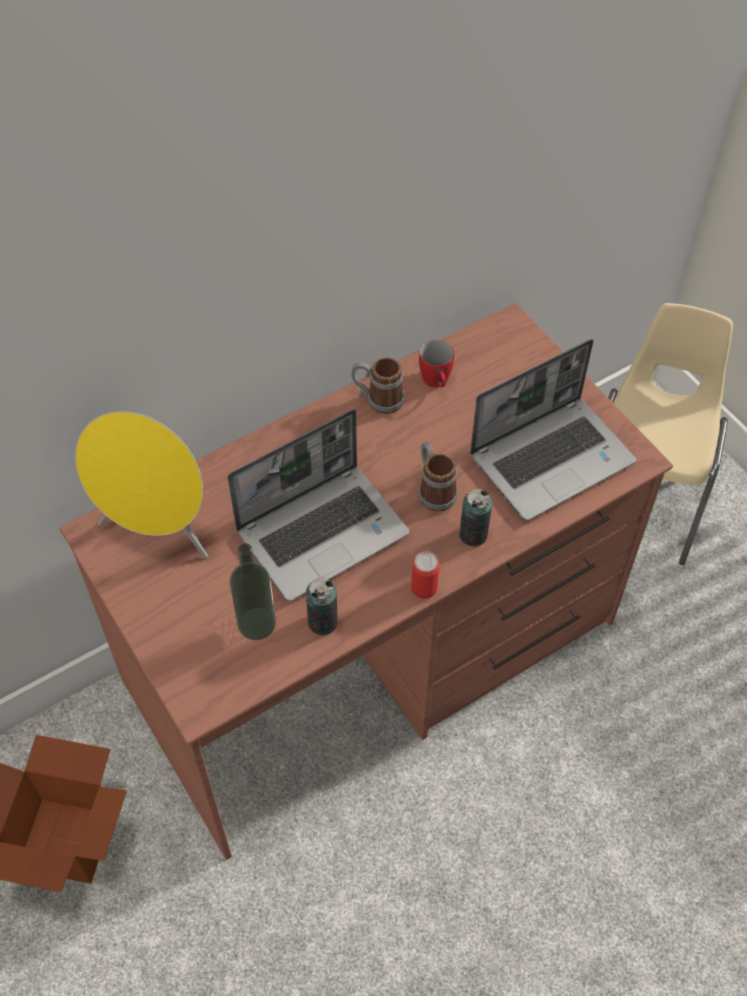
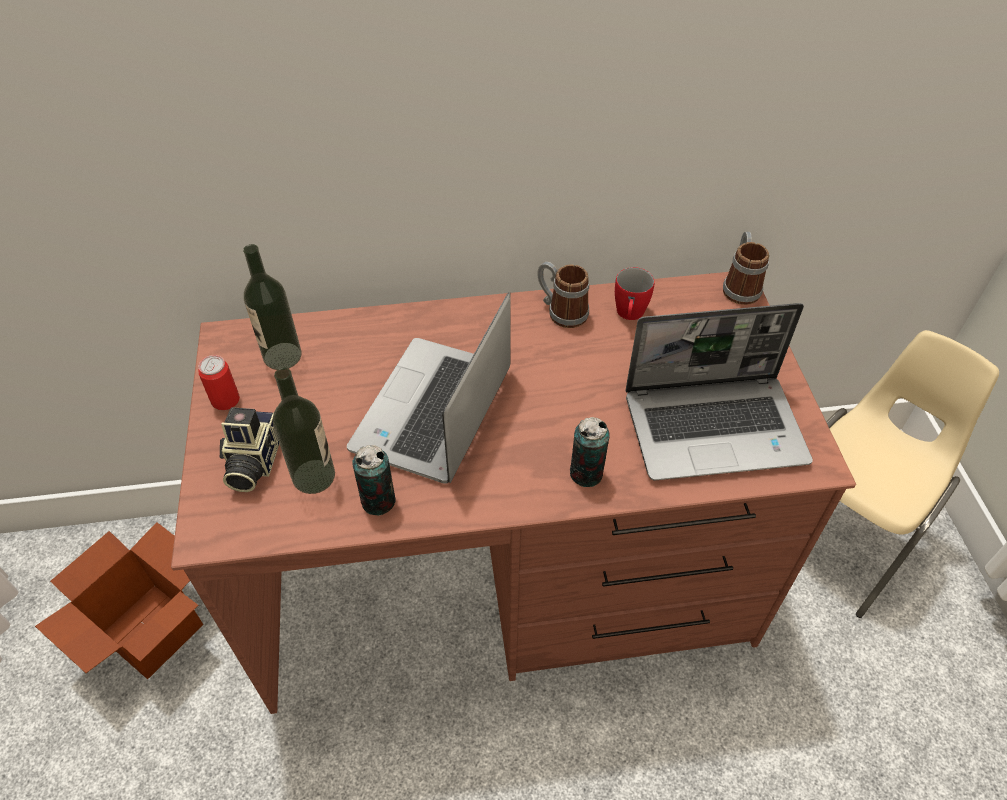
camera: 25 degrees right, 5 degrees down
(158, 530) = (282, 356): yellow speaker -> bottle
(196, 632) = (252, 461): none -> camera
(323, 531) = (434, 413): laptop -> laptop turned 120 degrees clockwise
(424, 588) = (503, 508): can -> can (225, 400)
(433, 489) = (569, 414): mug -> mug (740, 286)

